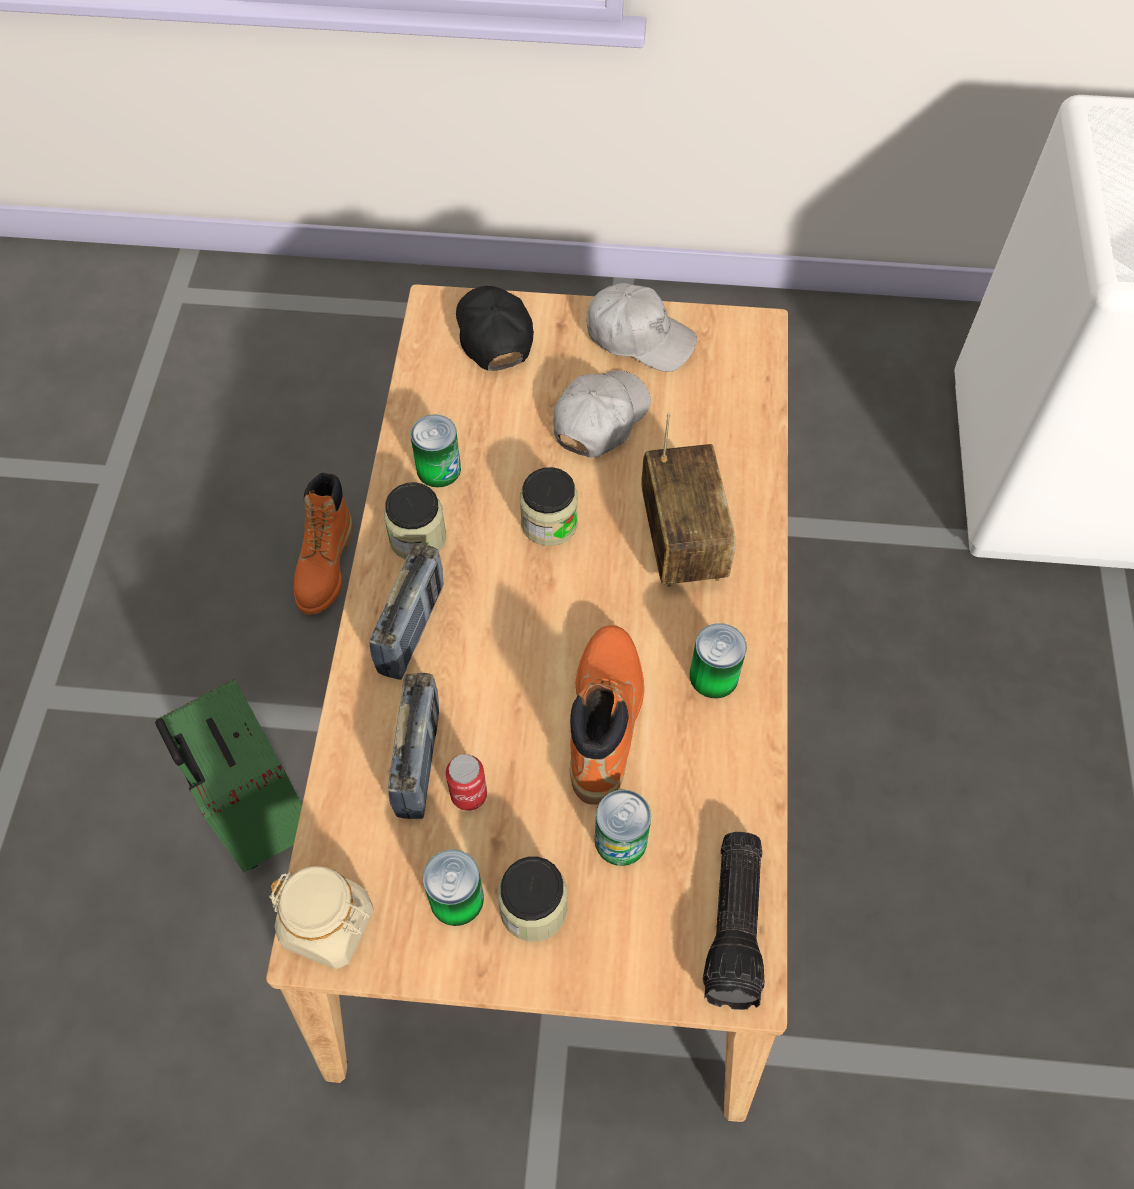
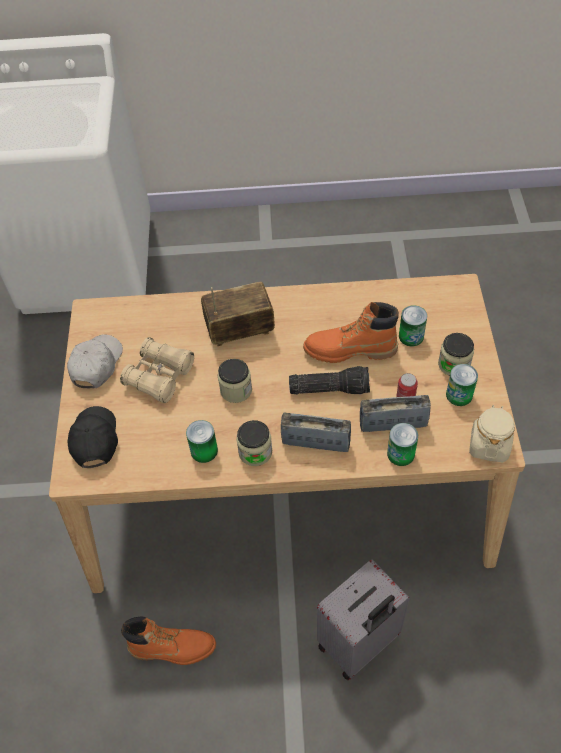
camera: 95 degrees left, 5 degrees down
(257, 816) = (359, 643): green suitcase -> grey suitcase
(493, 334) = (94, 440): black cap -> black cap turned 105 degrees clockwise
(600, 419) = (159, 376): white cap -> beige binoculars
(714, 676) = (317, 310): can -> can (400, 454)
(737, 927) = (438, 292): flashlight -> flashlight (330, 388)

